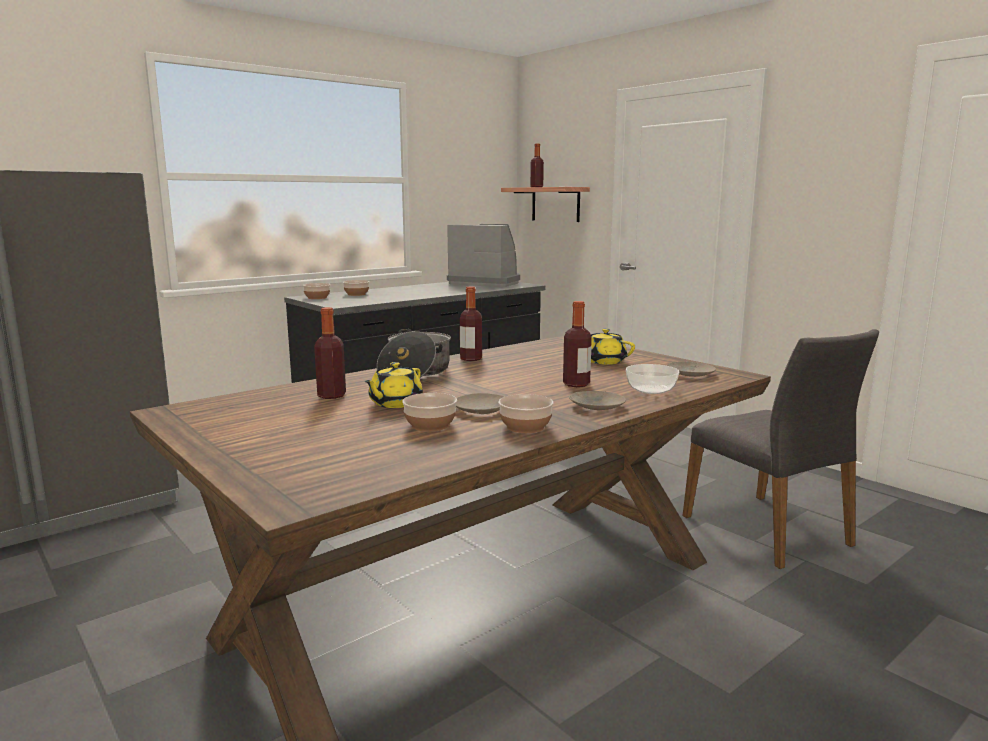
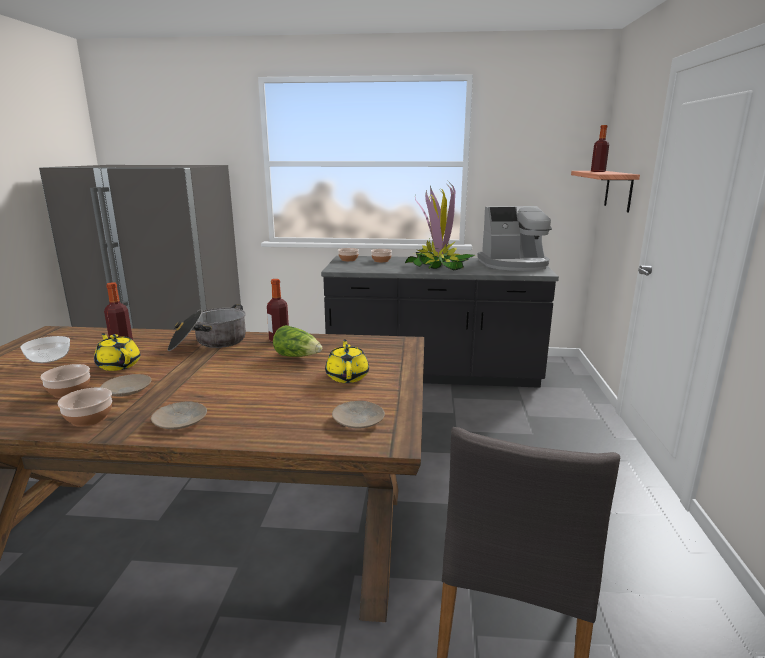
camera: 45 degrees right, 5 degrees up
(394, 403) = (119, 365): yellow teapot -> yellow teapot turned 60 degrees clockwise
(427, 291) = (438, 266): none -> potted plant
(486, 283) = (514, 264): coffee machine -> coffee machine turned 105 degrees clockwise
(527, 362) = (298, 356): none -> lettuce
(576, 384) = (247, 392): bottle -> none
(650, 389) = (268, 423): bowl -> bowl (49, 358)

